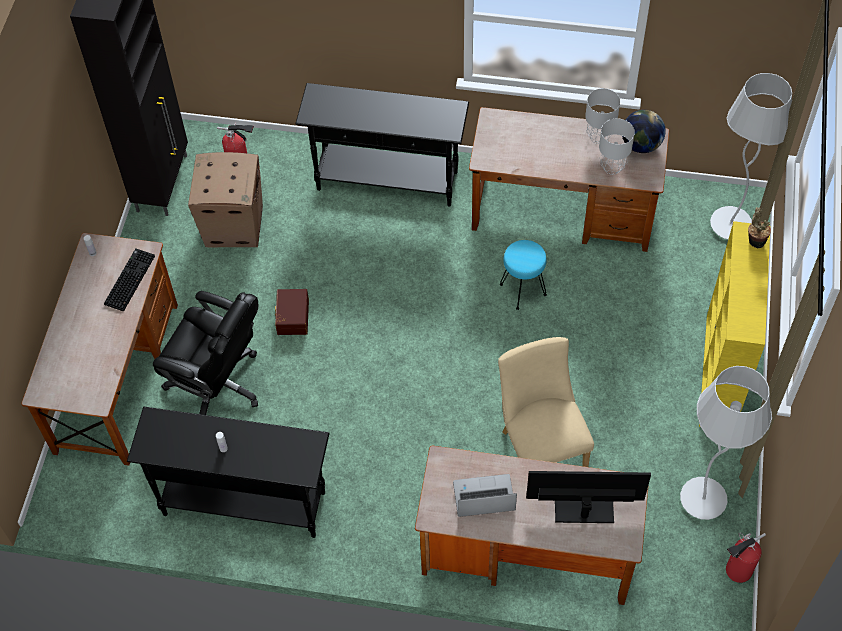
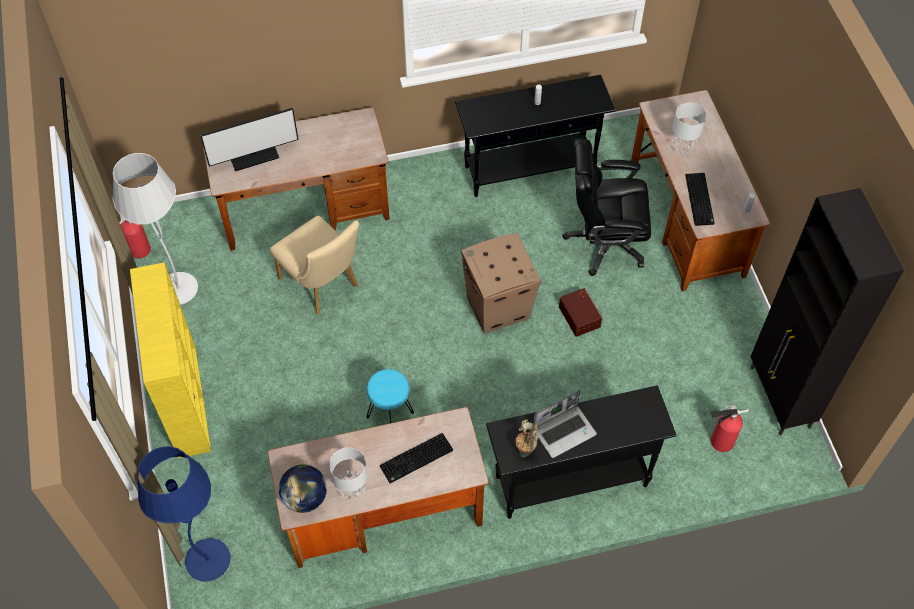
camera: 155 degrees right, 0 degrees up
(234, 225) = (684, 380): cardboard box -> cardboard box (498, 307)
(483, 497) = (332, 141): laptop -> laptop (564, 431)
(533, 142) = (416, 460): none -> keyboard
(612, 168) = (326, 458): grey table lamp -> grey table lamp (682, 148)
(730, 225) = (208, 560): white floor lamp -> blue floor lamp
(754, 242) = (155, 360): potted plant -> potted plant (526, 450)

